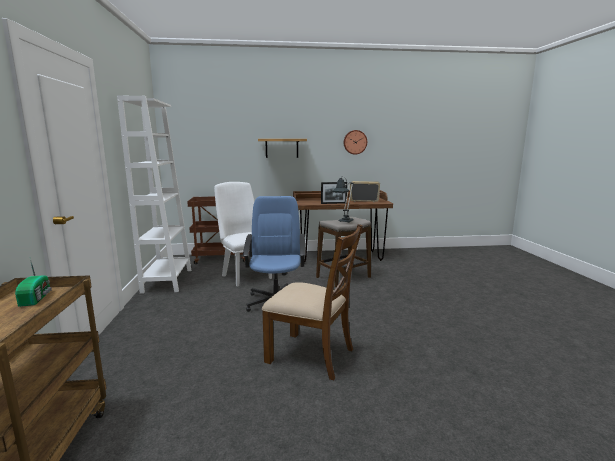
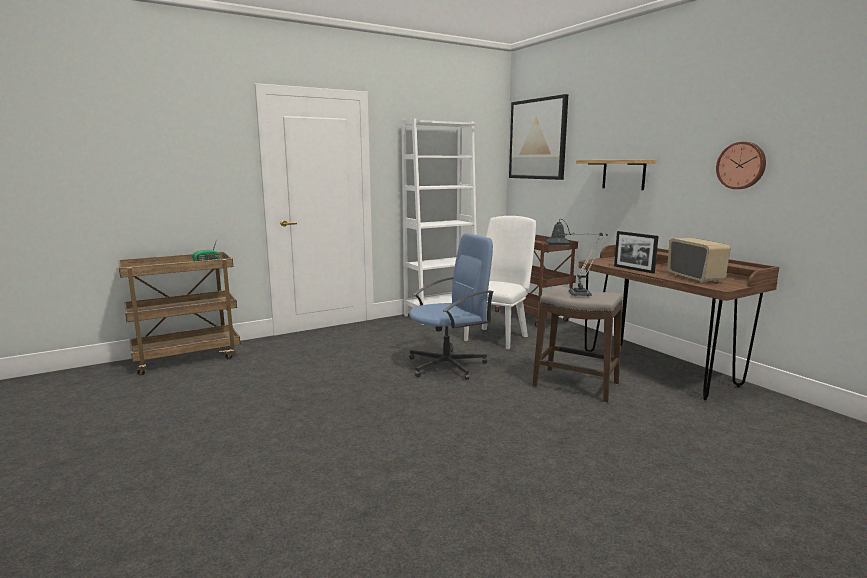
camera: 65 degrees right, 0 degrees up
(195, 122) = (537, 139): none -> picture
(311, 355) = (344, 405): brown chair -> none

